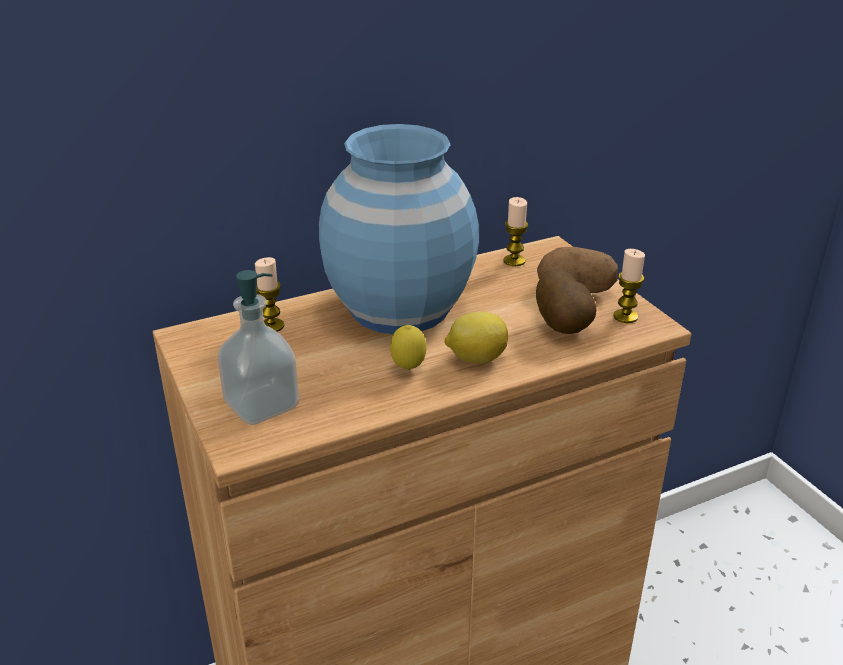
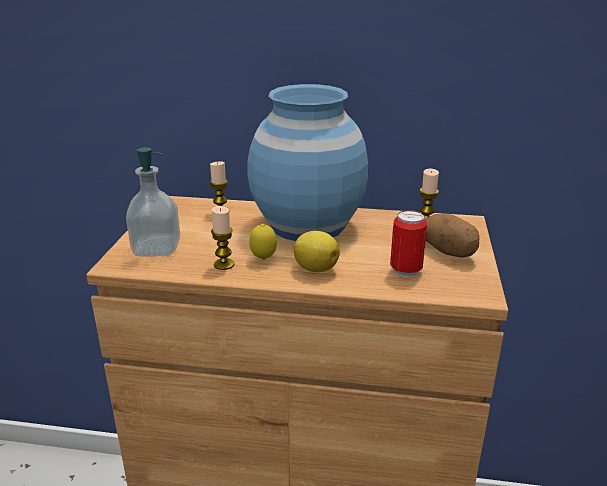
camera: 35 degrees right, 5 degrees down
(564, 326) = (406, 271): potato -> can
(625, 316) = (464, 280): candle -> candle (224, 264)

